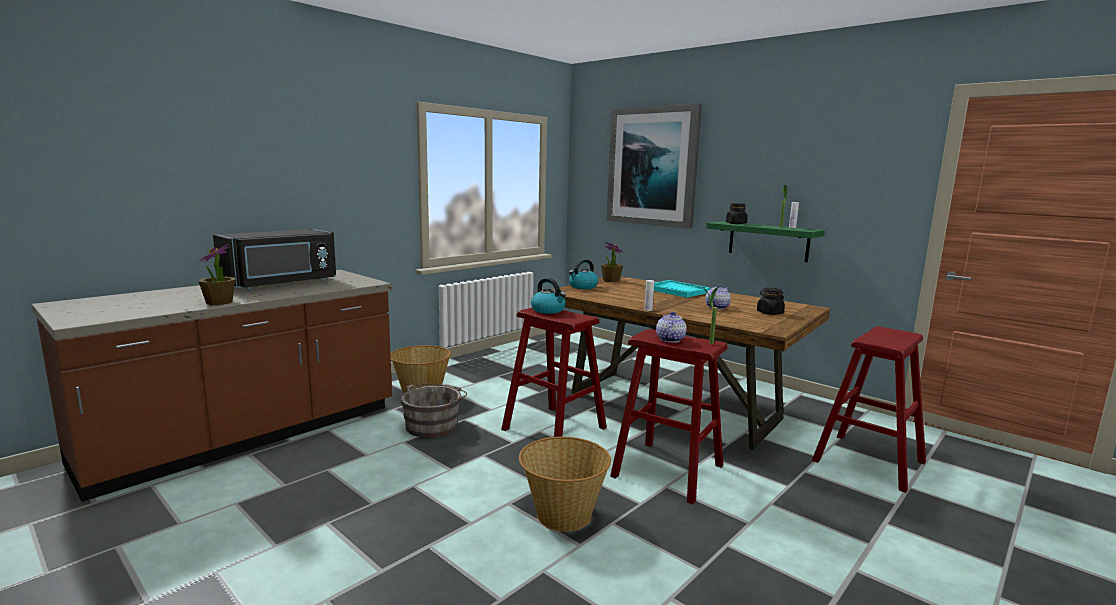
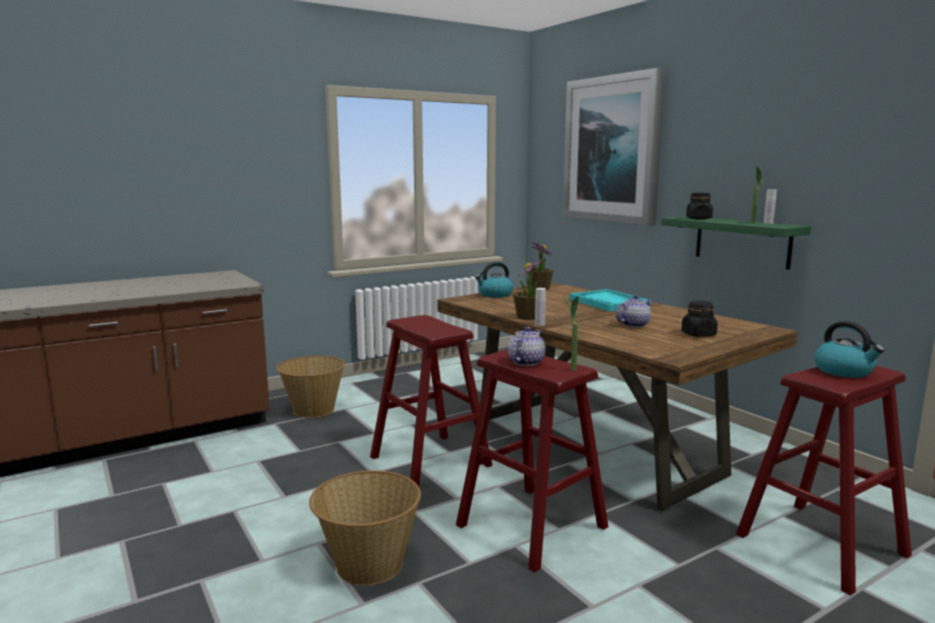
camera: 15 degrees right, 0 degrees up
(219, 302) = (67, 300): potted plant -> potted plant (528, 317)
(281, 283) = (154, 283): black microwave -> none
(434, 425) = (302, 445): grey bucket -> none
(548, 310) = (422, 321): kettle -> kettle (844, 371)

